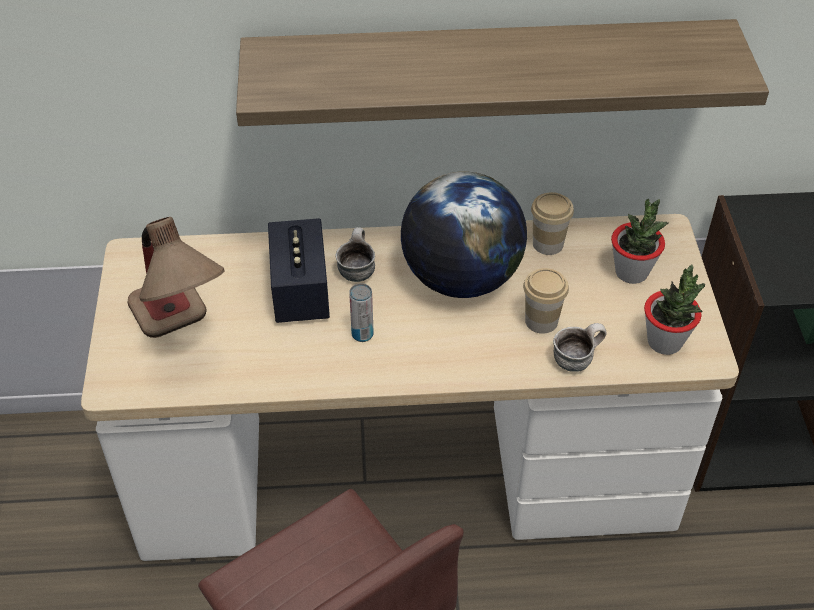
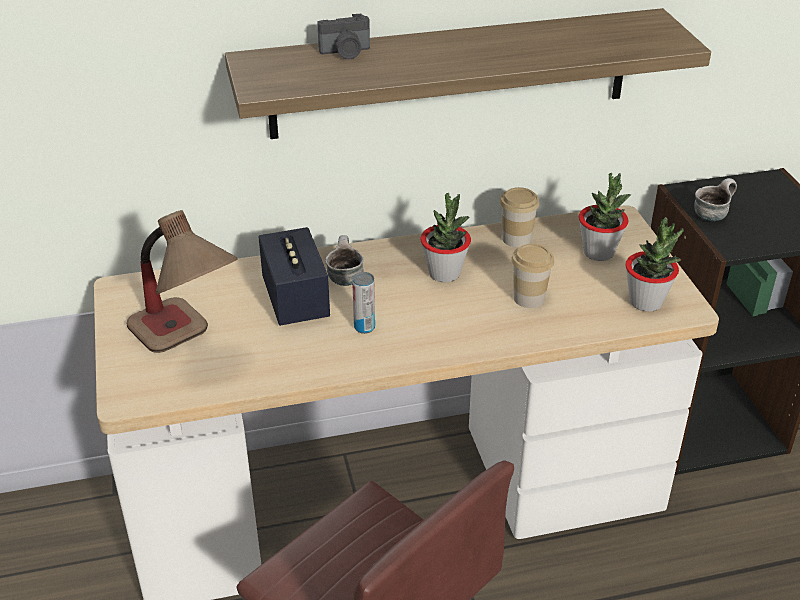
camera: 10 degrees left, 10 degrees down
(366, 52) = (346, 53): none -> camera
(460, 278) = (444, 273): globe -> potted plant
(576, 358) = (570, 324): mug -> mug (712, 214)

